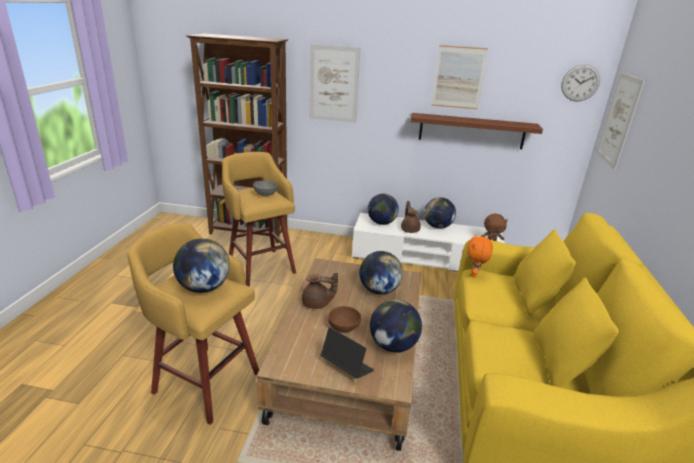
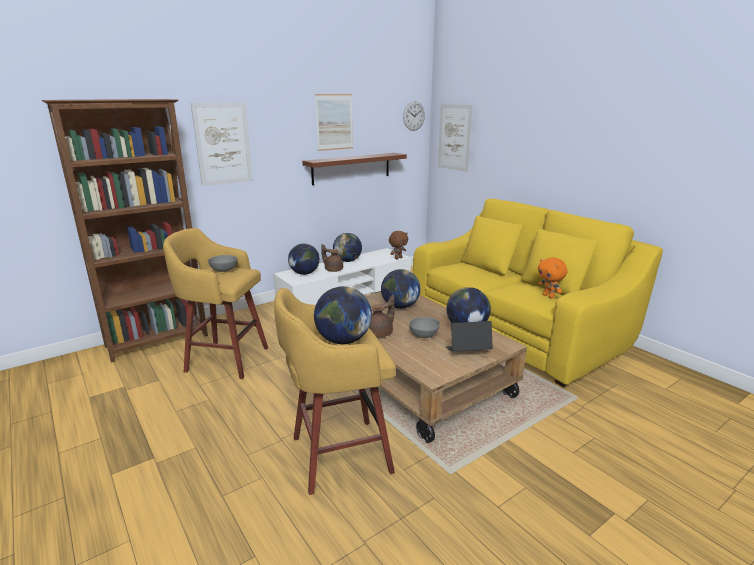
camera: 45 degrees left, 5 degrees down
(344, 328) = (424, 336): brown bowl -> grey bowl
(474, 275) = (443, 269): orange plush toy -> orange plush toy (548, 296)

